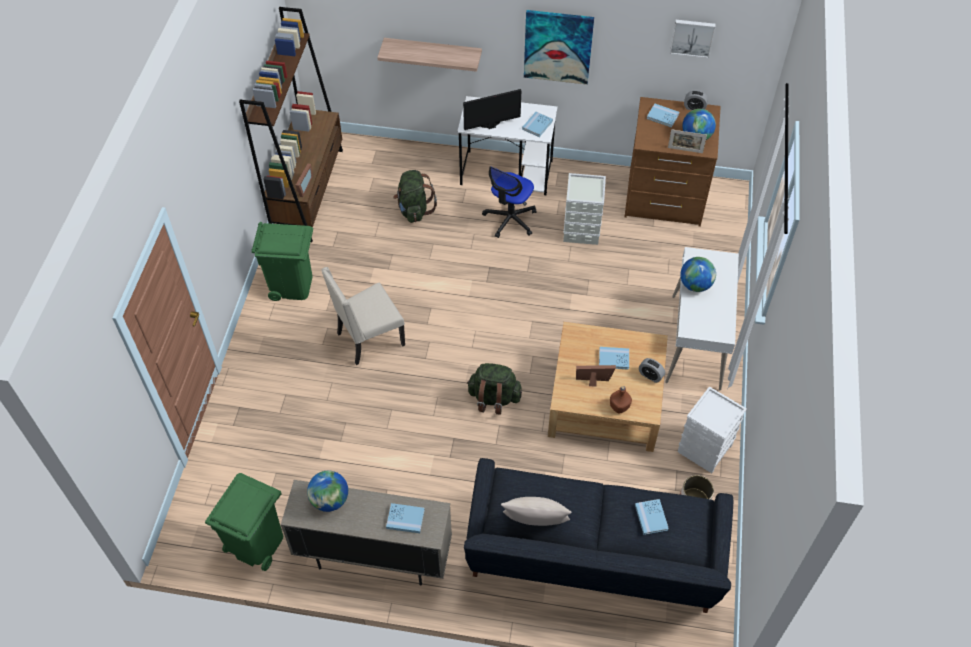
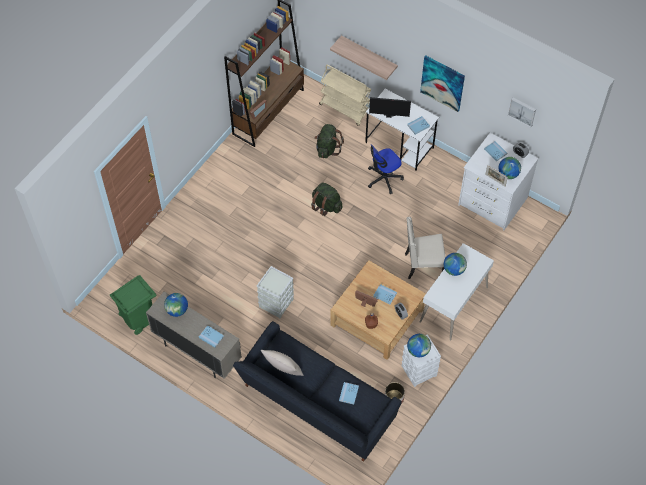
camera: 25 degrees right, 5 degrees up
(292, 285) = (229, 171): green trash can -> none
(369, 339) = (257, 223): beige chair -> beige chair (422, 265)
(410, 153) = (345, 108): none -> beige cart
(494, 398) = (311, 289): green backpack -> green backpack (326, 206)
(581, 229) = (425, 202): grey storage box -> grey storage box (276, 302)
(664, 198) = (492, 201): brown dresser -> white dresser
(710, 414) = (418, 350): none -> globe

